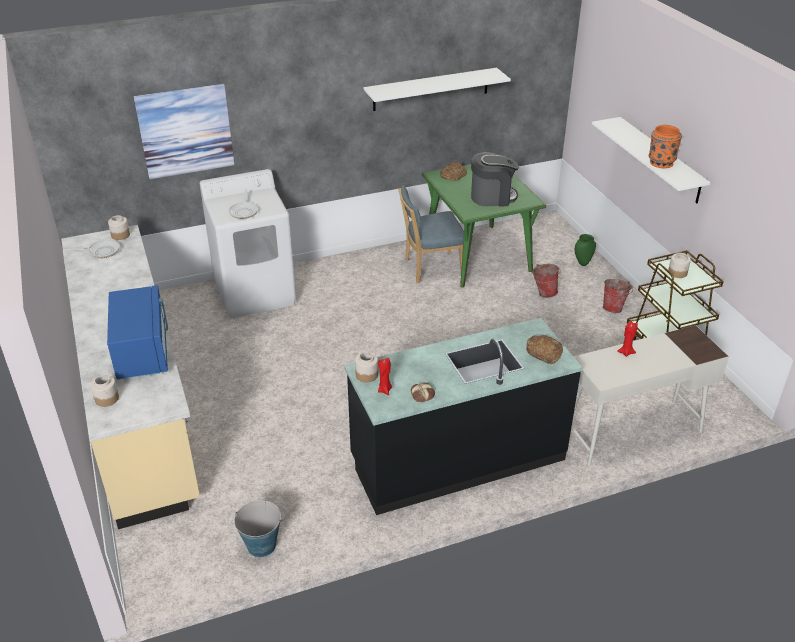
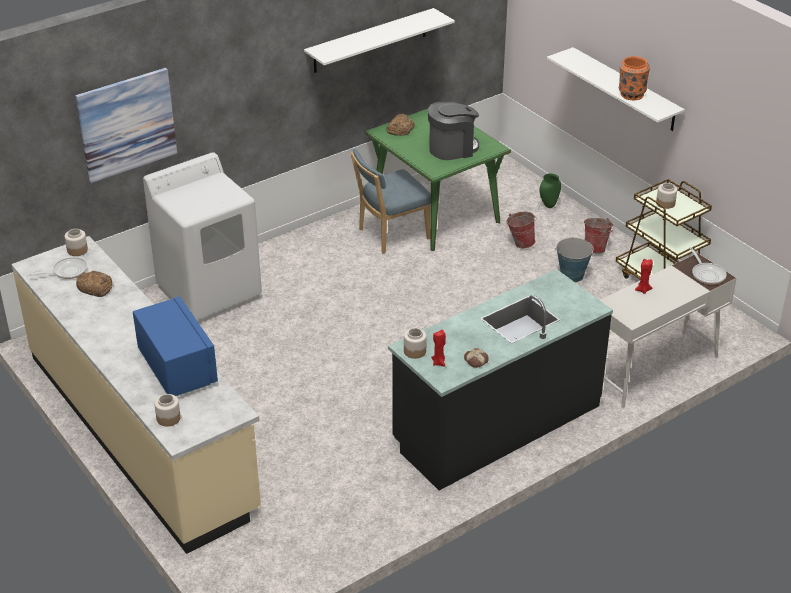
camera: 15 degrees left, 0 degrees up
(244, 211) = (205, 203): frying pan -> frying pan (707, 274)
(261, 545) = (339, 539): bucket -> bucket (571, 275)
(544, 352) = (572, 301): bread -> bread (95, 287)

